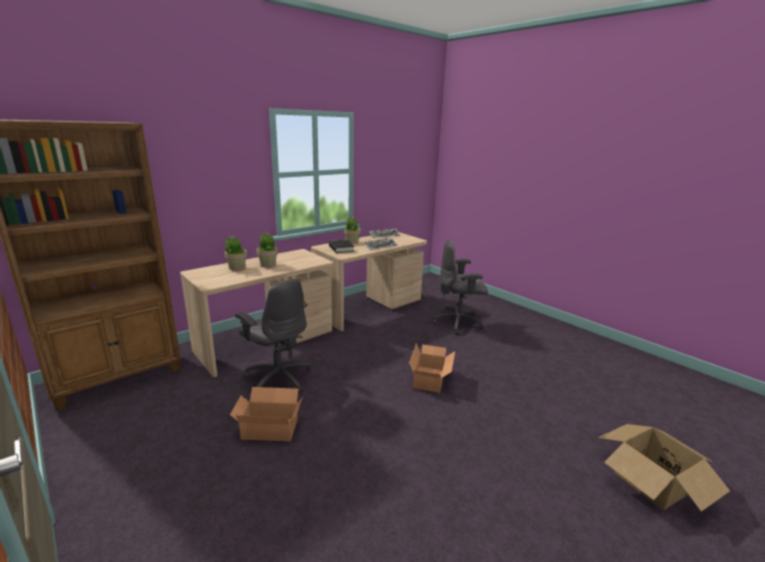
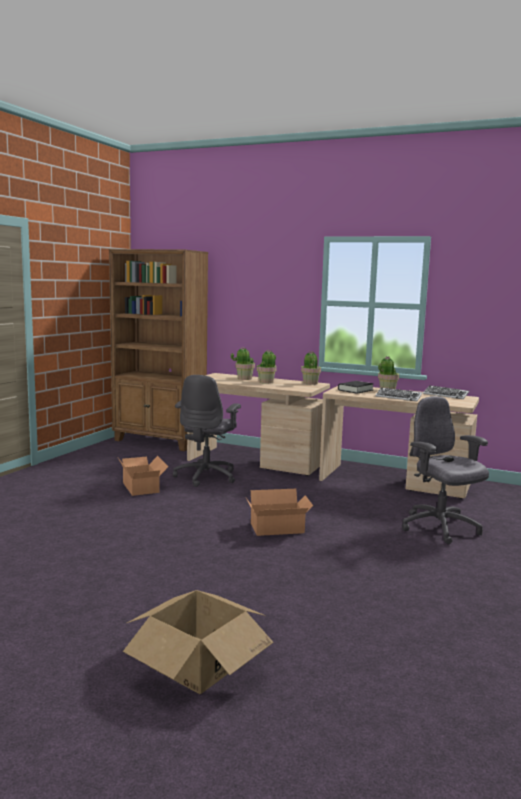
camera: 65 degrees right, 10 degrees down
(294, 253) = (310, 383): none -> potted plant

